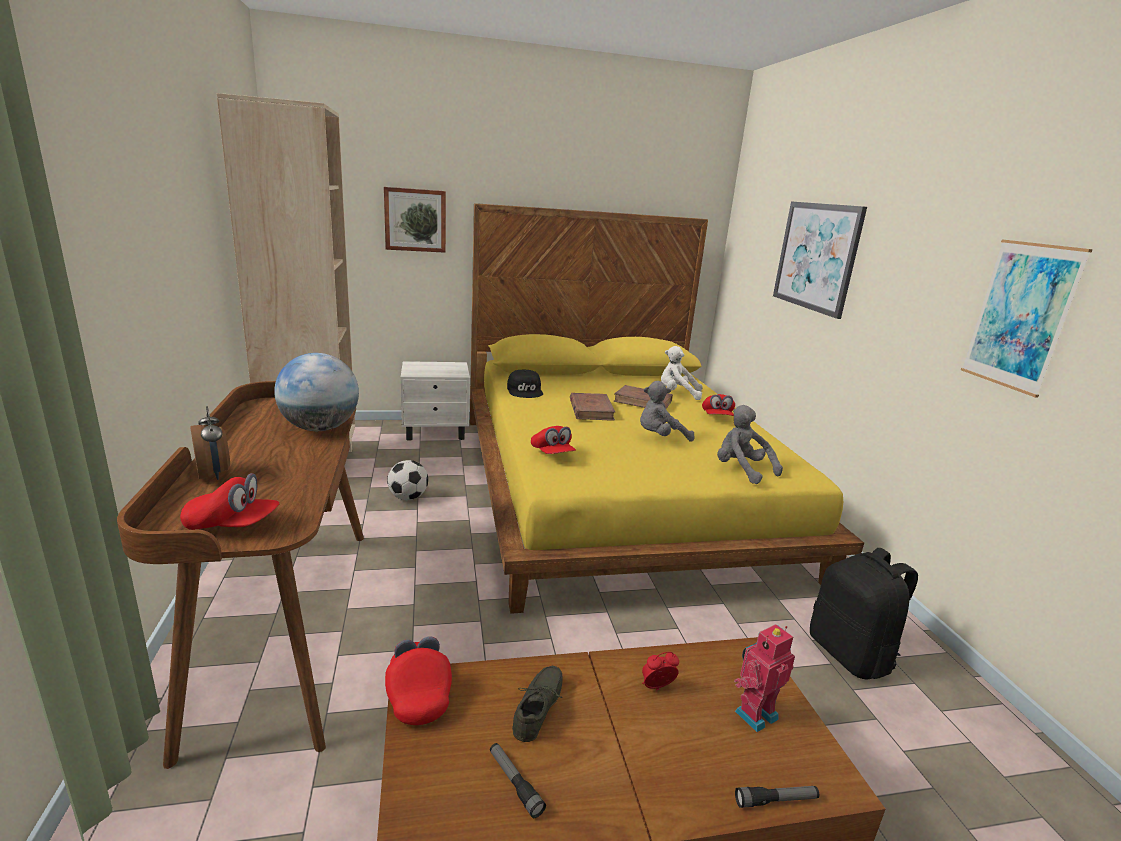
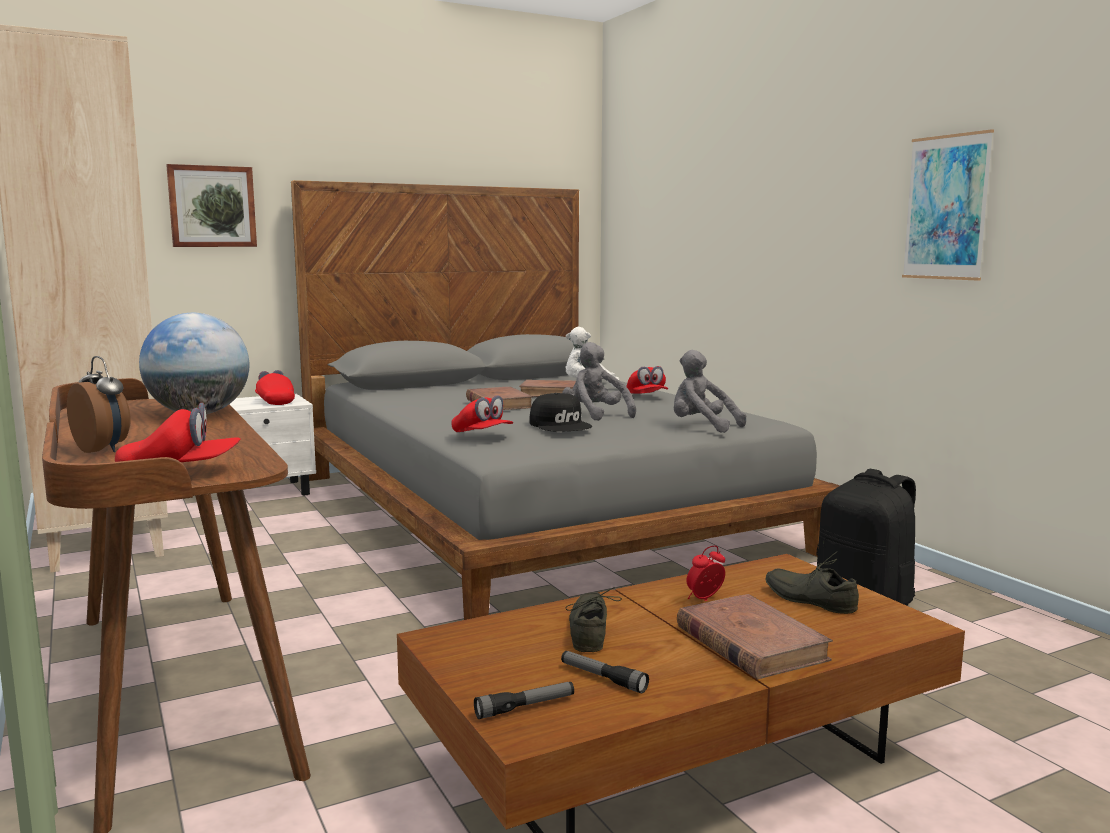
camera: 15 degrees left, 10 degrees down
(408, 497) = (268, 555): football -> none
(418, 693) = (445, 643): red cap -> red cap (275, 401)
(525, 391) = (403, 400): black cap -> black cap (561, 425)
(617, 488) = (537, 511): yellow bed -> grey bed
(660, 437) = (595, 415): grey plush toy -> grey plush toy turned 90 degrees clockwise
(667, 767) = (750, 643): none -> brown book
(754, 713) = (811, 598): toy robot -> grey shoe
(776, 800) = (866, 643): flashlight -> flashlight (525, 707)
(816, 256) = (720, 205): picture -> none

